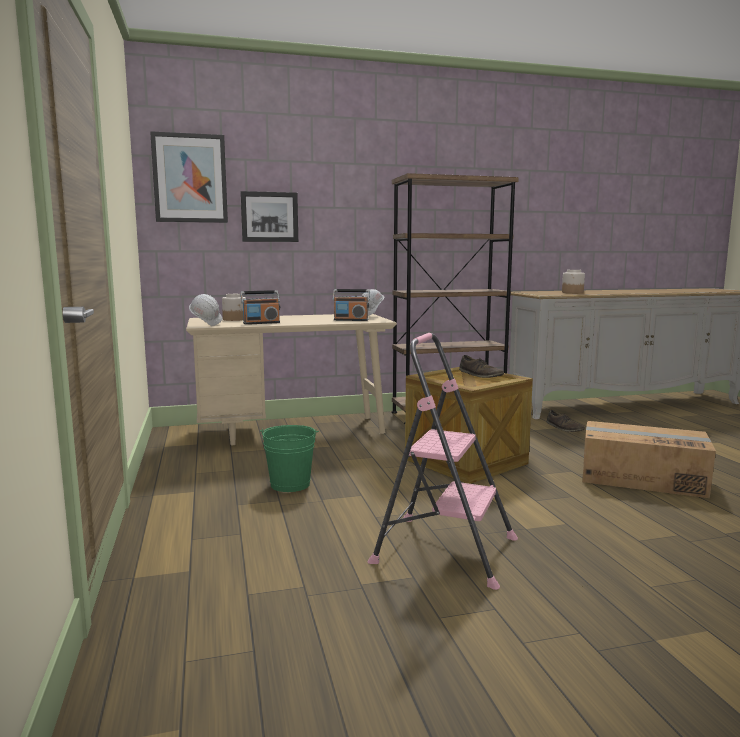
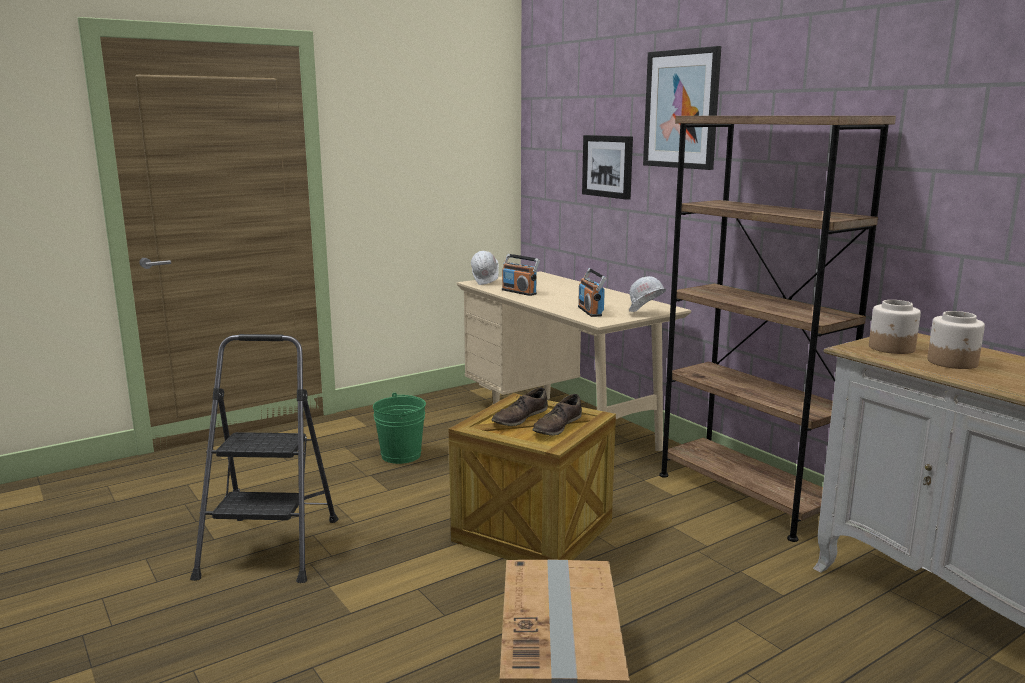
camera: 70 degrees right, 5 degrees up
(190, 178) = (552, 121): picture -> picture (681, 109)
(235, 319) = (541, 282): jar -> jar (892, 348)
(441, 548) = (271, 544): pink step ladder -> black step ladder
(564, 428) = (786, 600): brown shoe -> brown shoe (520, 418)

